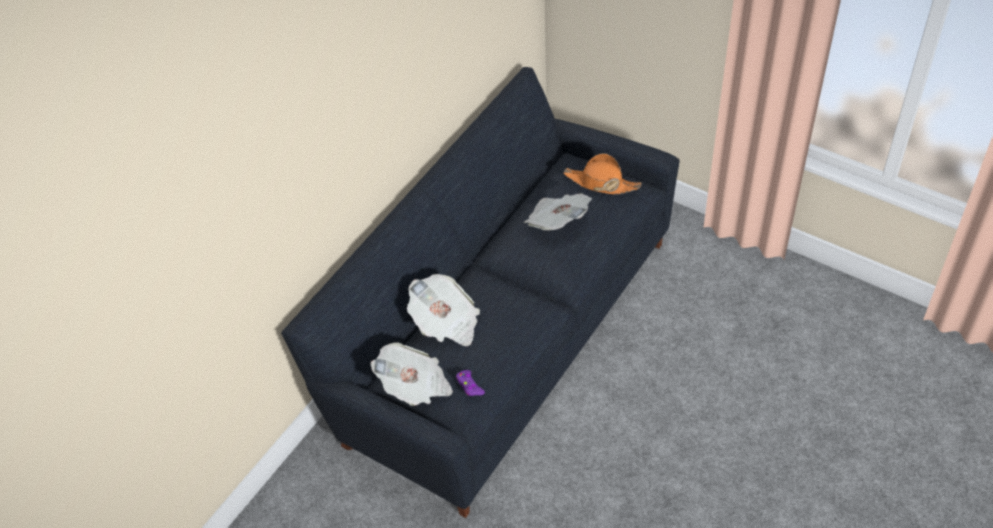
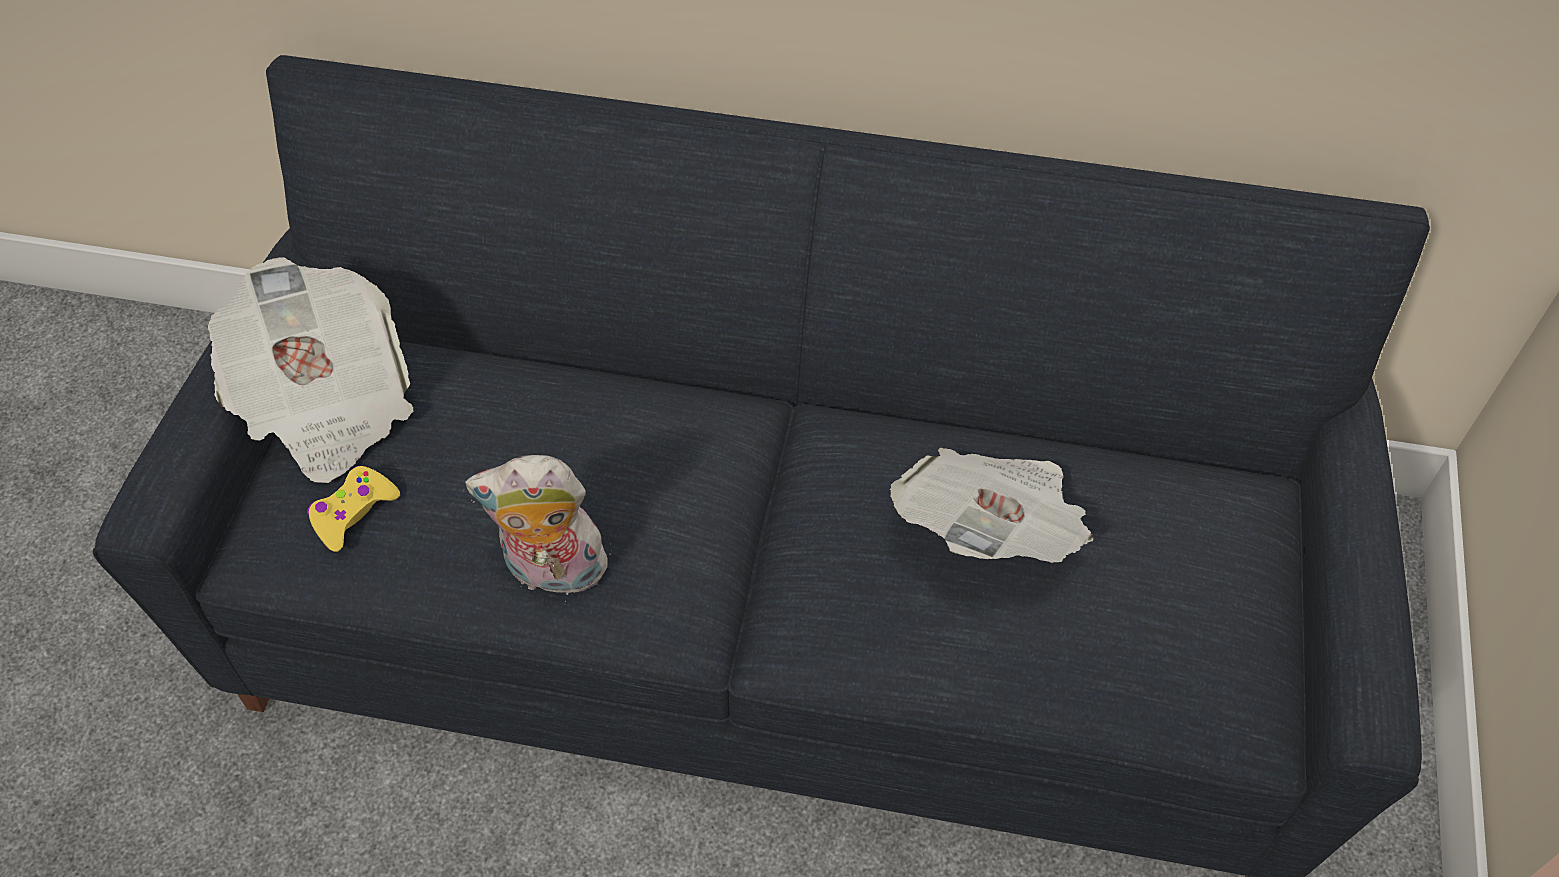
camera: 65 degrees right, 5 degrees up
(446, 323) = (538, 395): newspaper -> none
(469, 386) = (353, 512): purple game controller -> yellow game controller
(519, 336) = (552, 572): none -> plush toy
(601, 183) = (1198, 593): orange hat -> none

